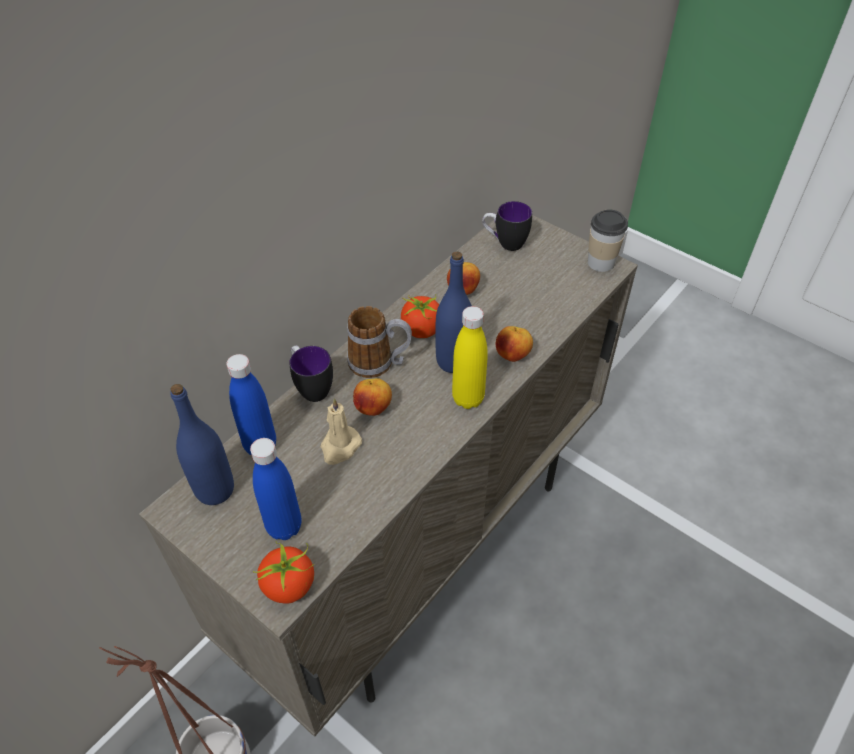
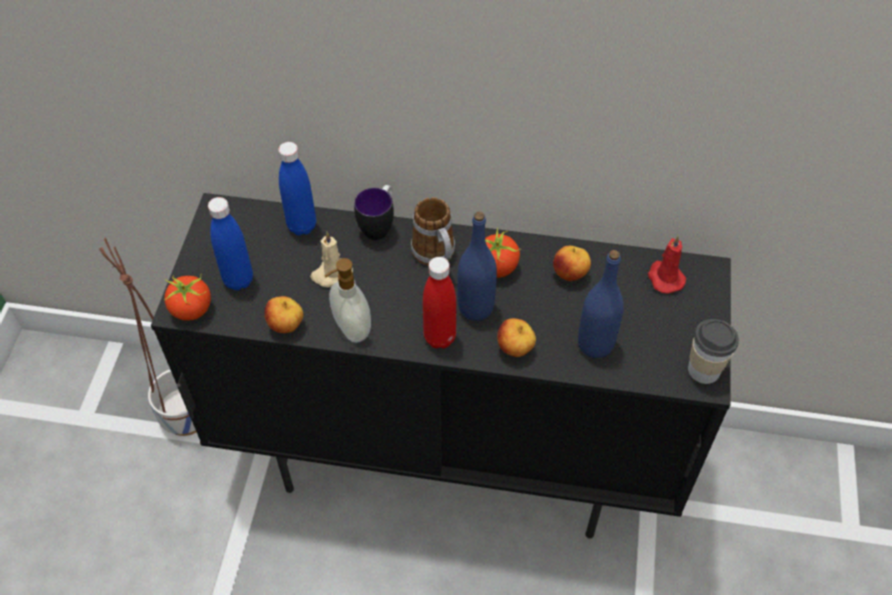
camera: 60 degrees right, 5 degrees up
(215, 490) = (246, 222): blue bottle -> blue bottle (595, 344)
(373, 408) = (385, 277): apple -> apple (286, 326)
(414, 458) = (351, 329): none -> soap dispenser
(424, 551) = (448, 458): beige cabinet -> black cabinet
(468, 398) = (439, 337): yellow bottle -> red bottle
(504, 243) = (664, 277): mug -> red candle

